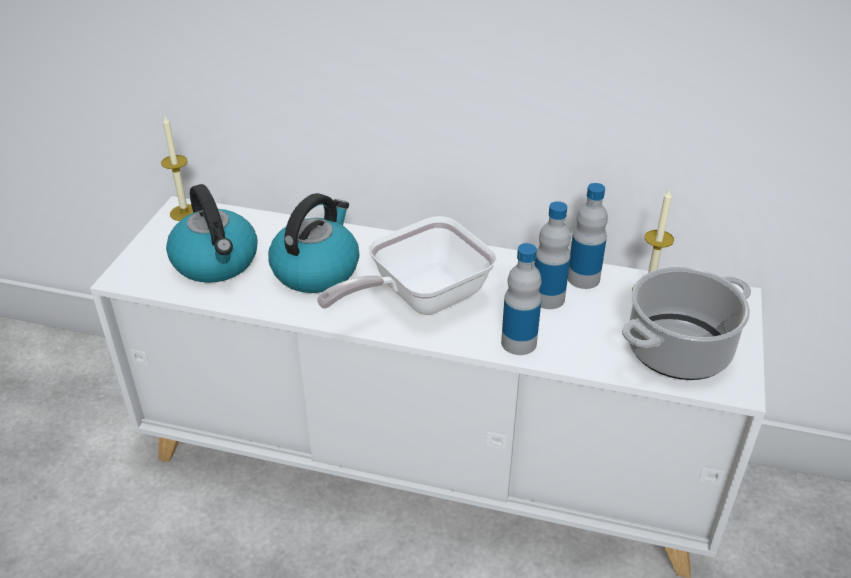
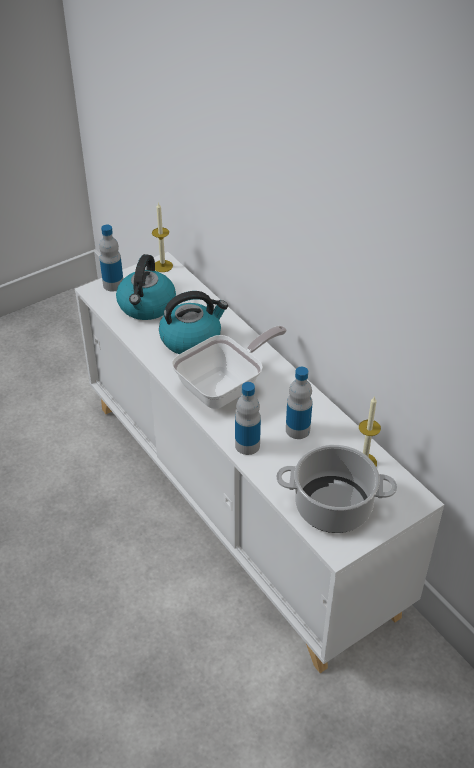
camera: 40 degrees right, 5 degrees up
(419, 298) = (225, 387): frying pan -> frying pan turned 135 degrees clockwise
(583, 278) = (335, 430): bottle -> bottle (113, 285)

